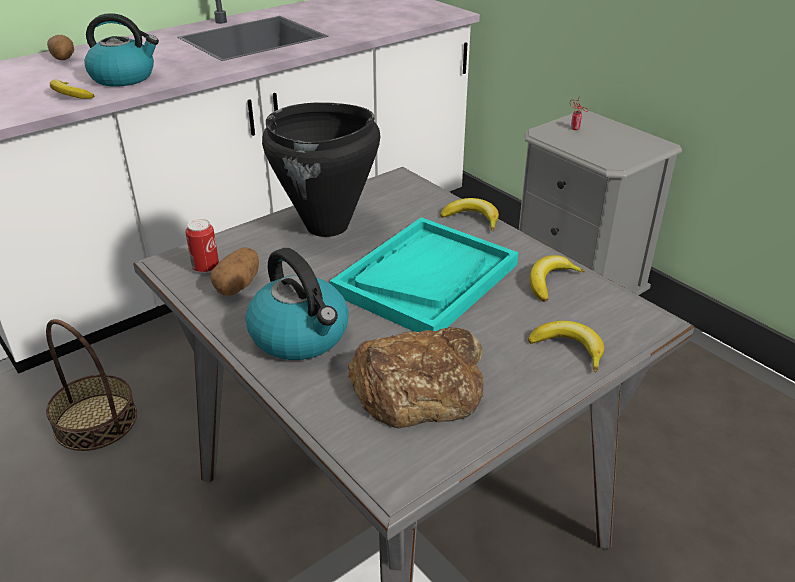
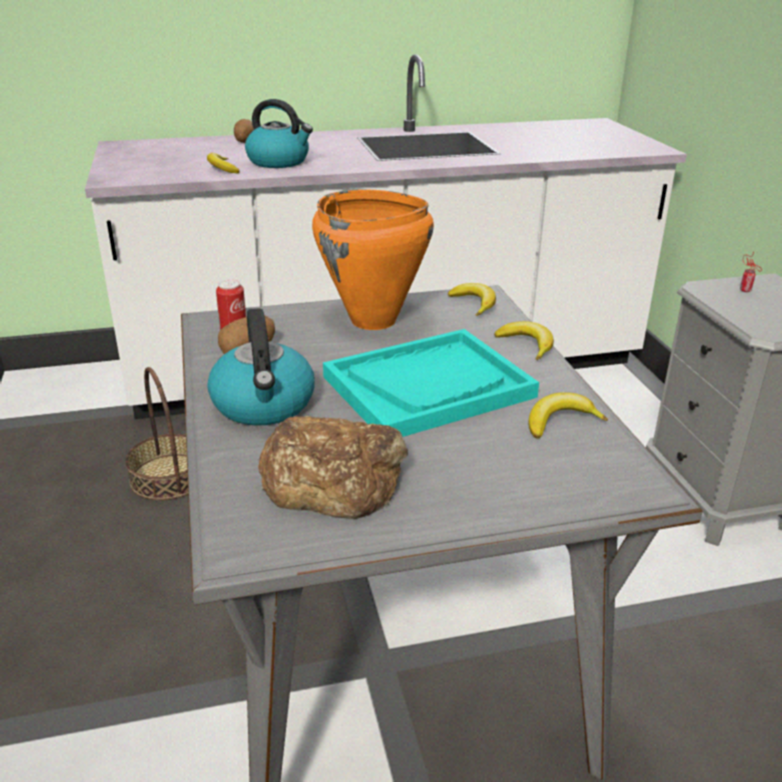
camera: 25 degrees right, 5 degrees down
(327, 226) = (373, 321): black cooking pot -> orange cooking pot
(569, 349) = (522, 489): banana -> banana (474, 304)

